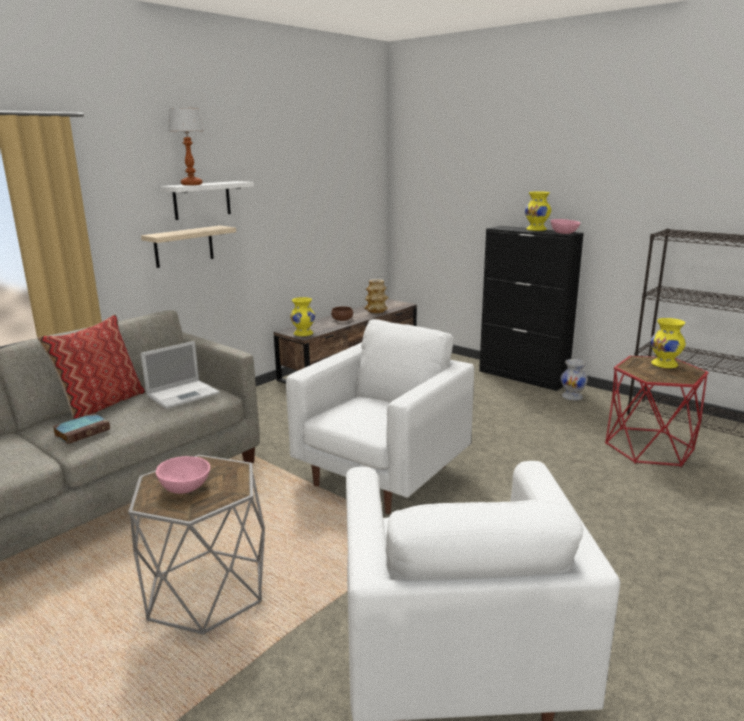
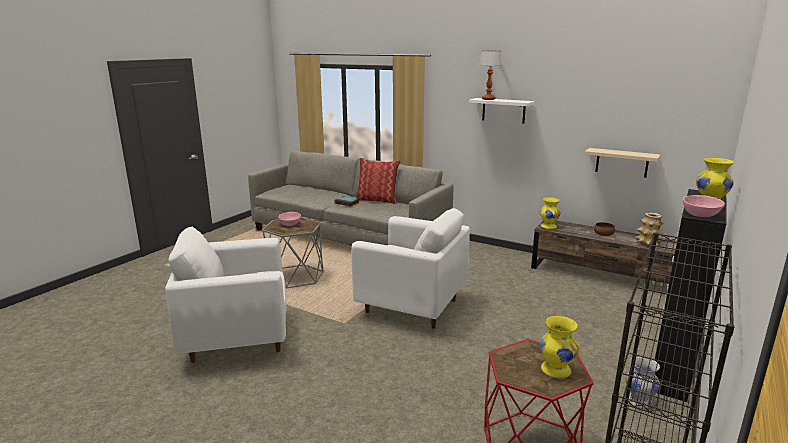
camera: 80 degrees right, 0 degrees up
(184, 246) = (485, 138): beige shelf -> beige shelf (621, 162)
(184, 394) = (395, 210): laptop -> none

